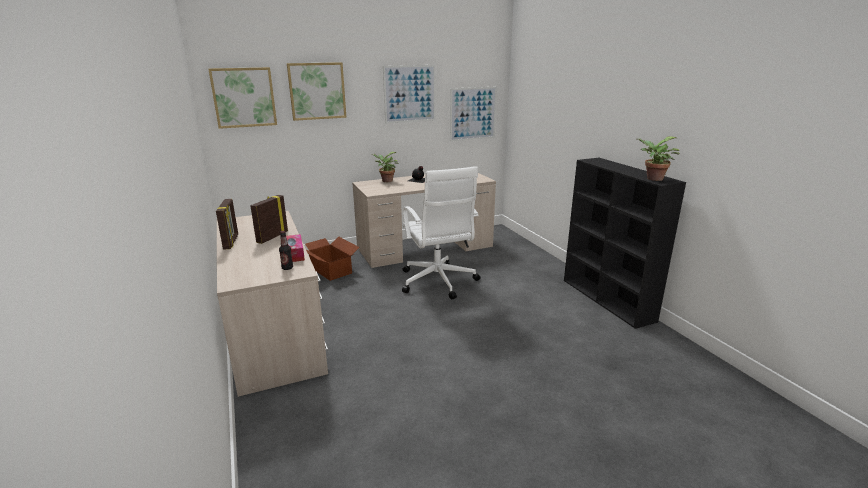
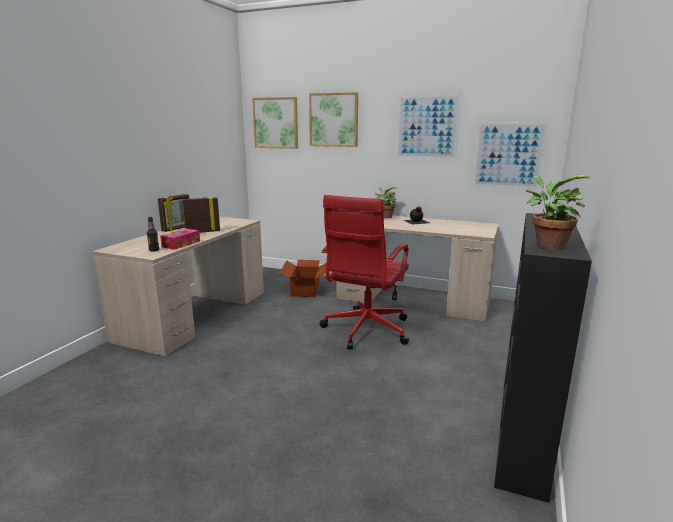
camera: 45 degrees right, 5 degrees down
(438, 282) = (365, 330): white office chair -> red office chair

